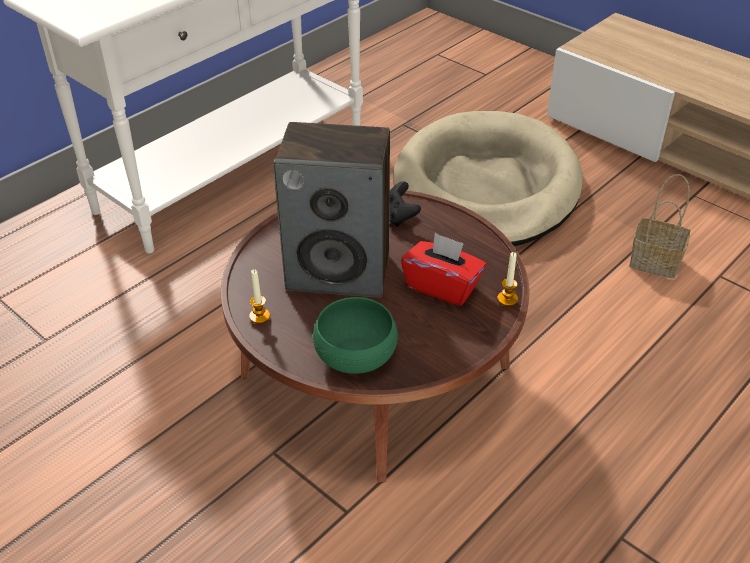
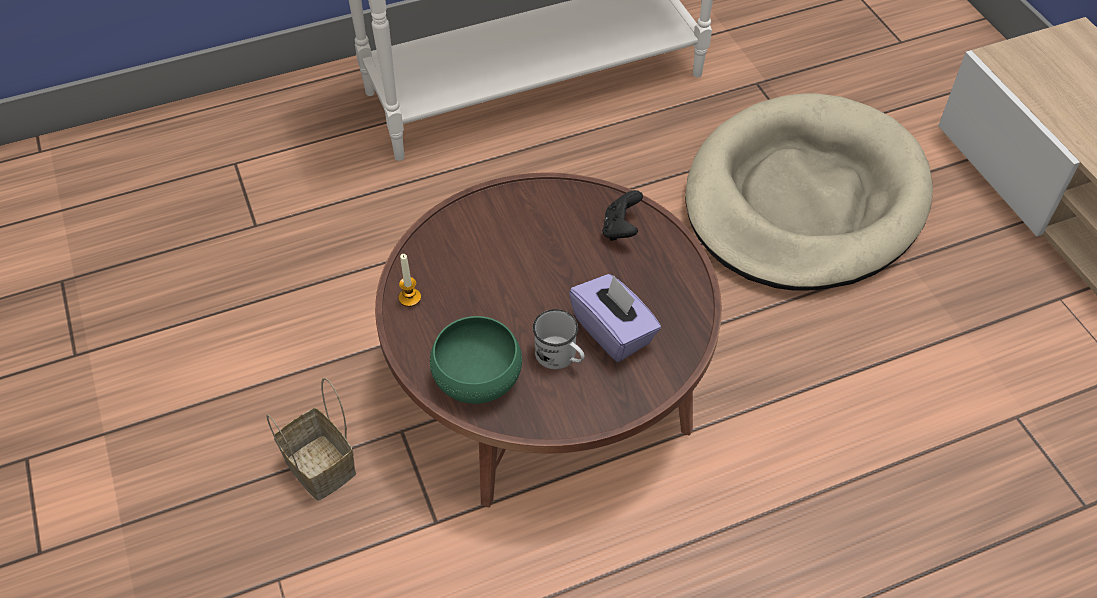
camera: 25 degrees right, 10 degrees up
(339, 271) = (519, 273): speaker -> none
(413, 317) = (560, 357): none -> white mug
(442, 286) = (613, 331): red tissue box -> purple tissue box
(507, 299) = (670, 373): candle -> none
(656, 262) = (948, 370): basket -> basket (323, 468)

